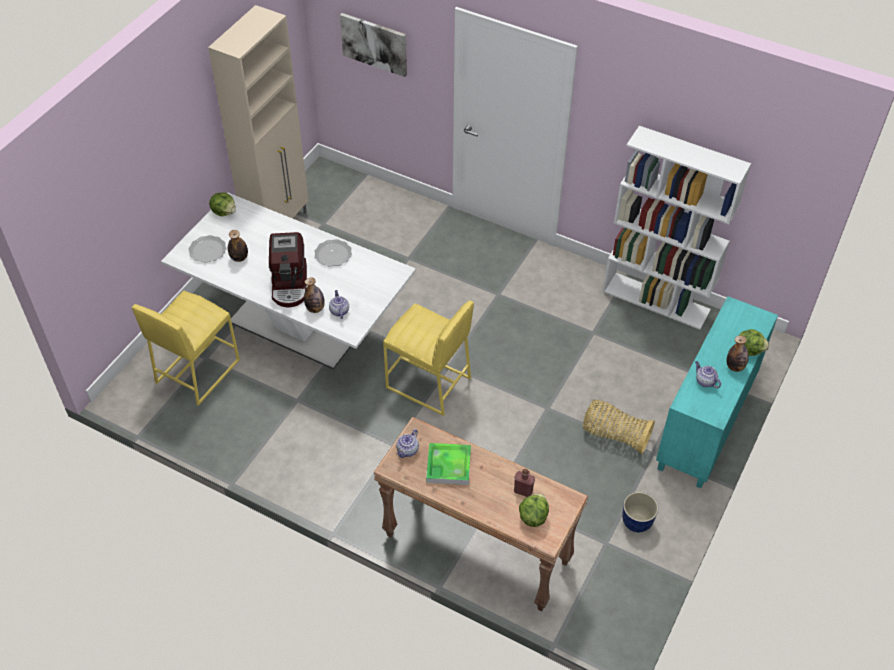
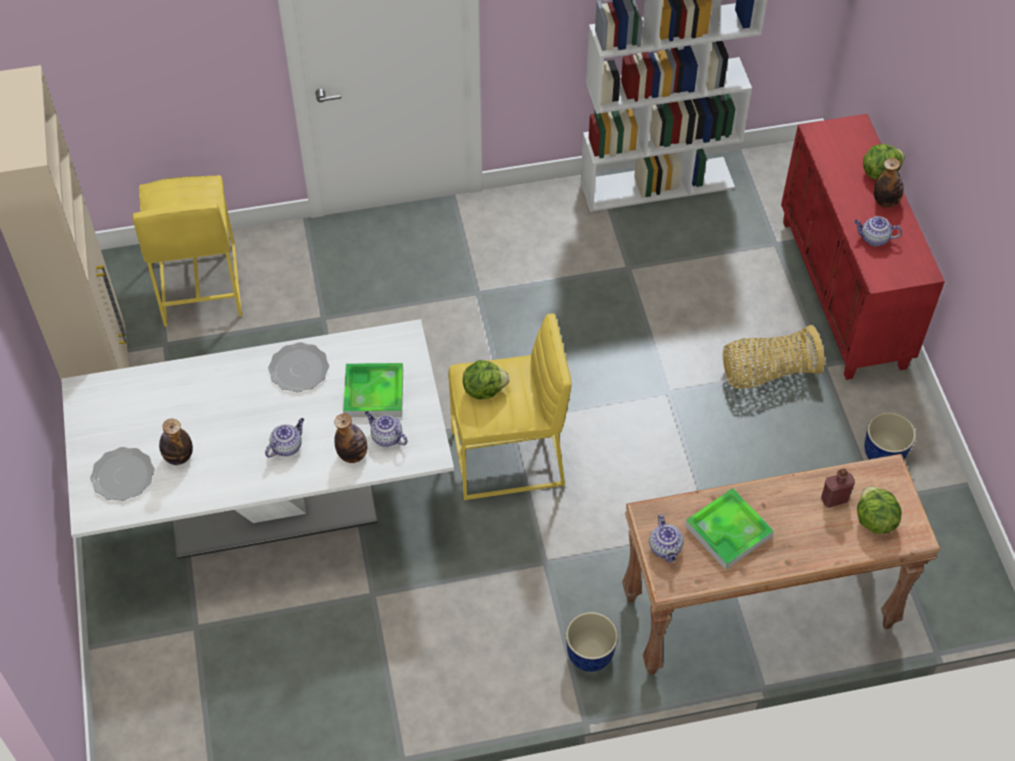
camera: 40 degrees left, 5 degrees up
(196, 371) = (202, 653): yellow stool -> yellow stool (199, 285)
(224, 212) = (88, 408): lettuce -> lettuce (484, 389)
(290, 285) = (287, 446): coffee machine -> teapot
(355, 287) = (374, 393): none -> tray
(368, 504) = (589, 656): none -> planter
(374, 44) = (133, 43): picture -> none
(706, 425) = (844, 294): turquoise cabinet -> red cabinet

